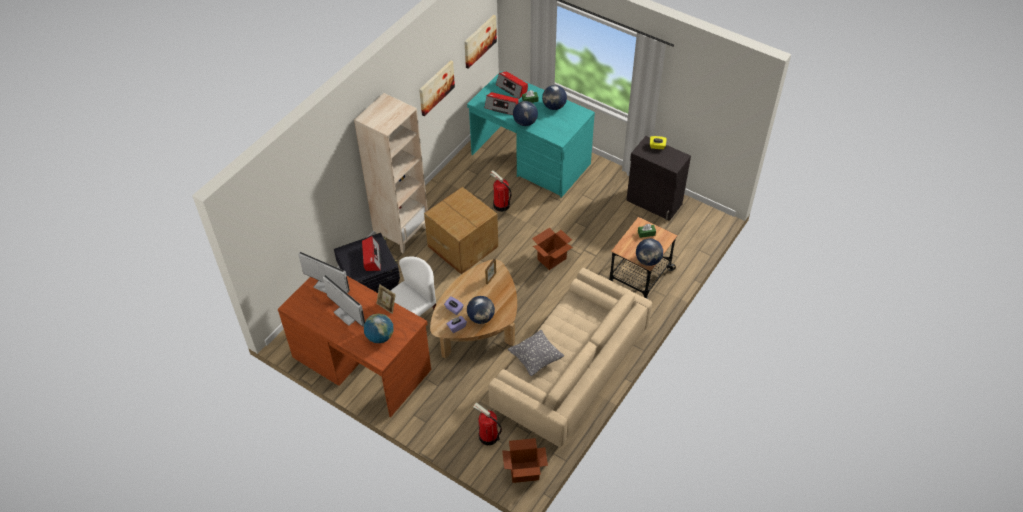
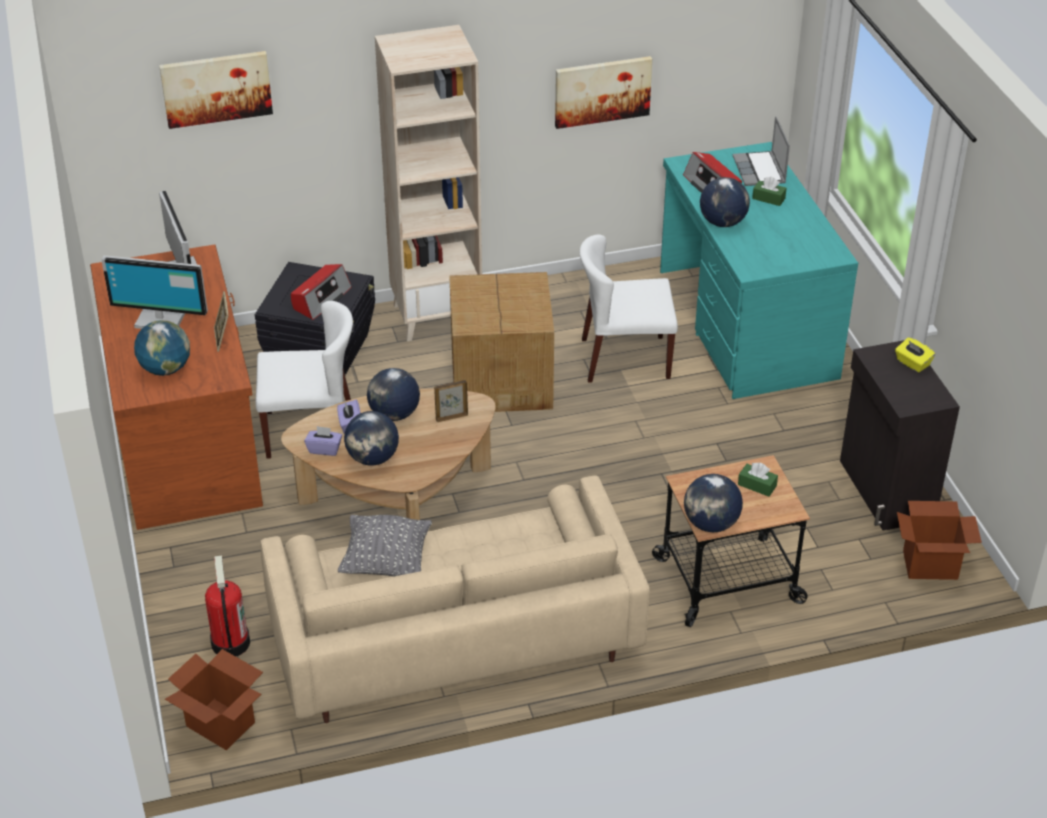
camera: 40 degrees right, 10 degrees down
(347, 315) = (160, 319): monitor -> monitor turned 105 degrees clockwise
(479, 41) = (738, 59): picture -> picture (216, 88)
(501, 205) = (624, 359): fire extinguisher -> white chair
(512, 88) = (760, 171): radio -> laptop
(552, 259) = (615, 471): cardboard box -> cardboard box (930, 565)
(554, 106) = (797, 224): globe -> globe (394, 414)

